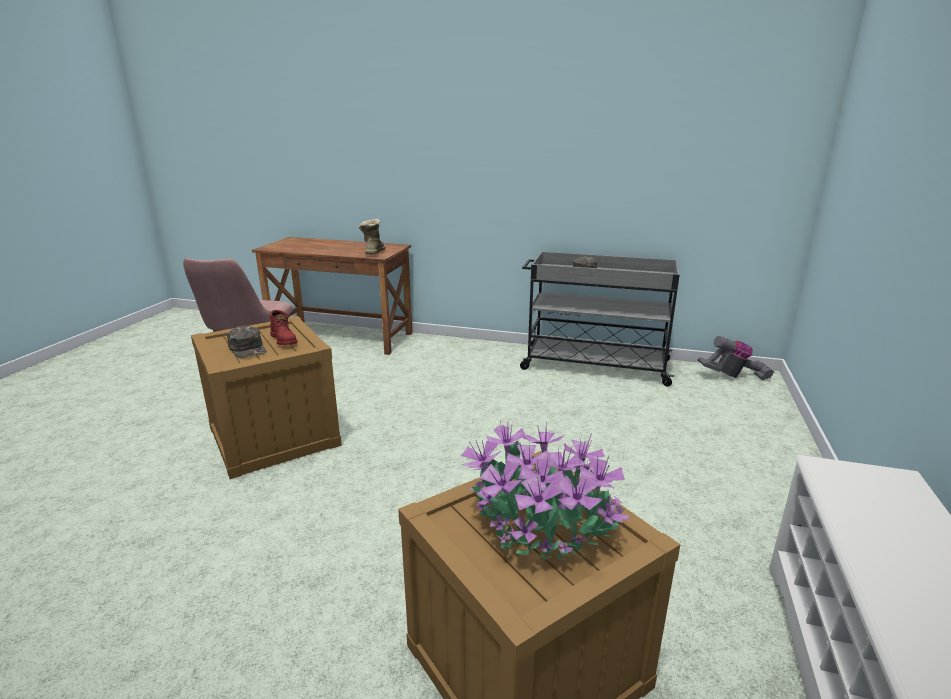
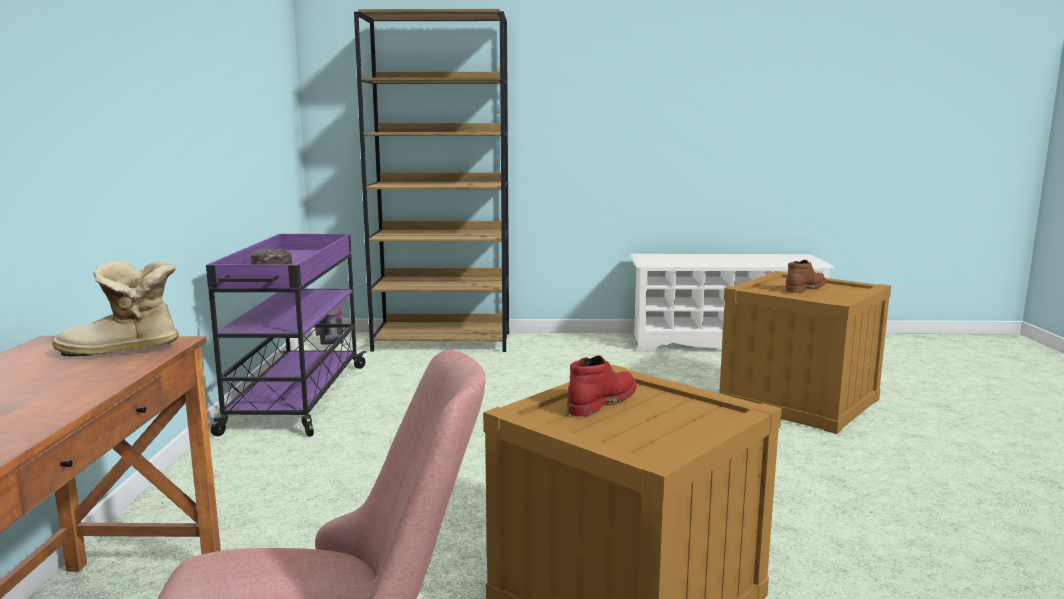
camera: 105 degrees left, 10 degrees down
(248, 348) = (659, 417): green cap -> none
(541, 529) = (804, 288): potted plant -> brown boot
(593, 365) = (296, 398): grey cart -> purple cart
(765, 427) = (443, 342): none -> brown bookcase

